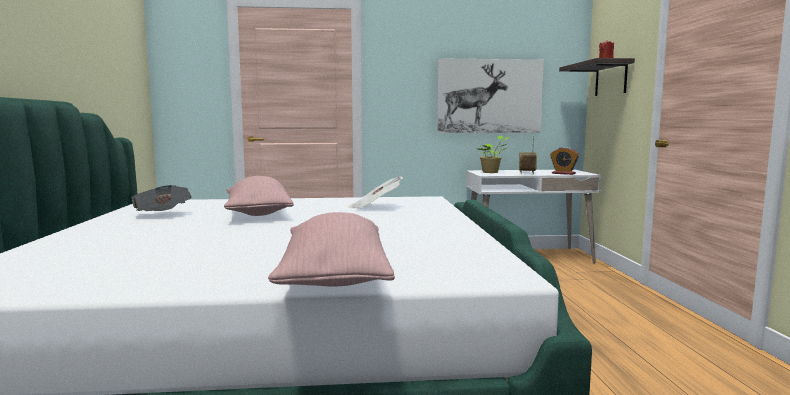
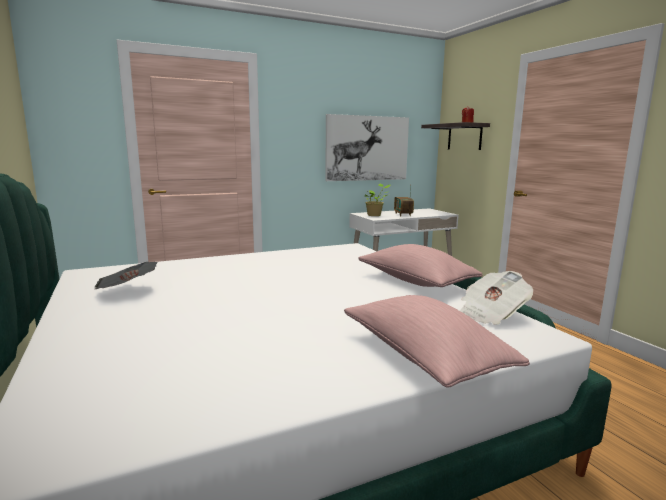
camera: 20 degrees left, 5 degrees up
(258, 213) = (227, 280): pink pillow -> pink pillow (415, 282)
(375, 207) = (324, 262): newspaper -> newspaper (490, 315)
(563, 173) = (430, 214): alarm clock -> none

